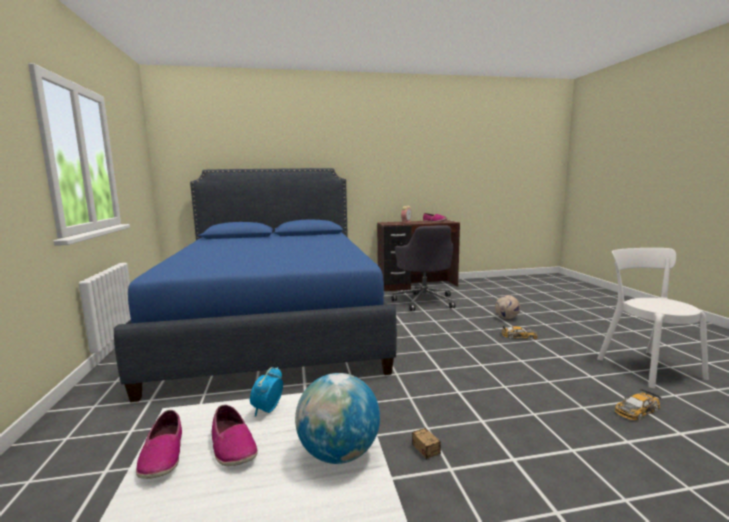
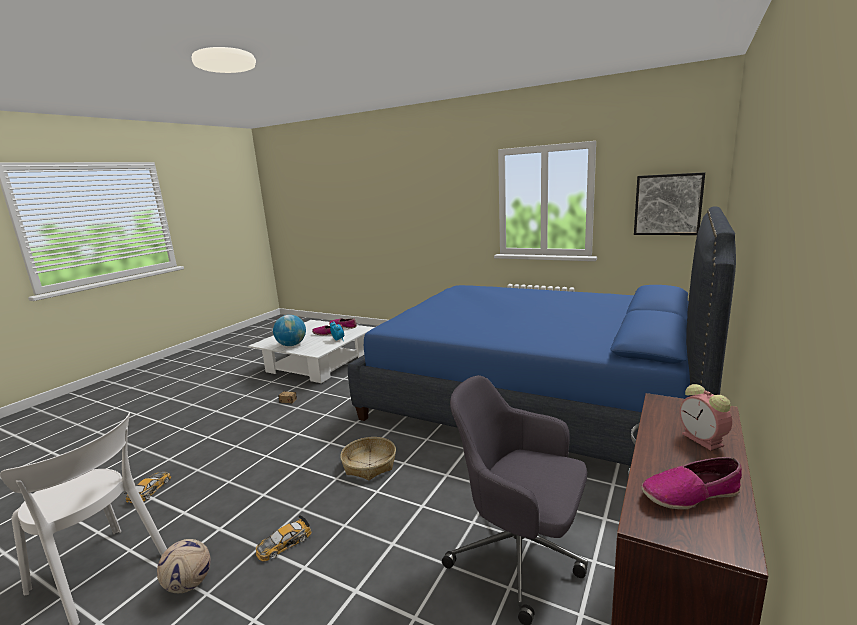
camera: 130 degrees right, 5 degrees up
(139, 171) = (668, 204): none -> picture
(433, 344) = (369, 465): none -> basket
(507, 318) = (331, 596): football -> football (189, 584)

